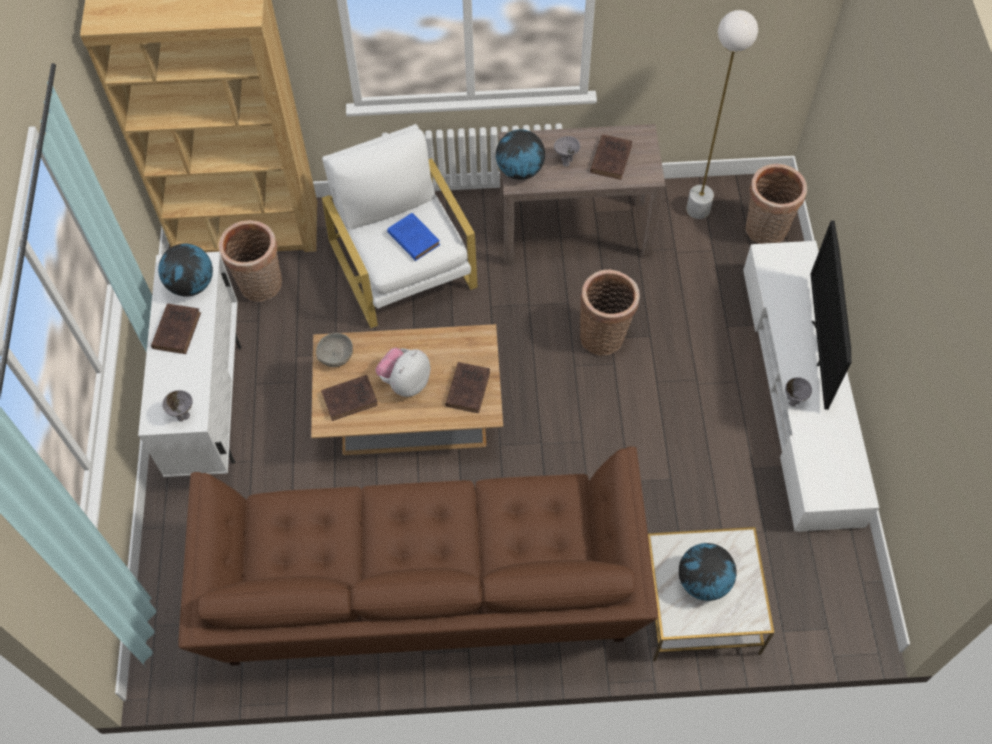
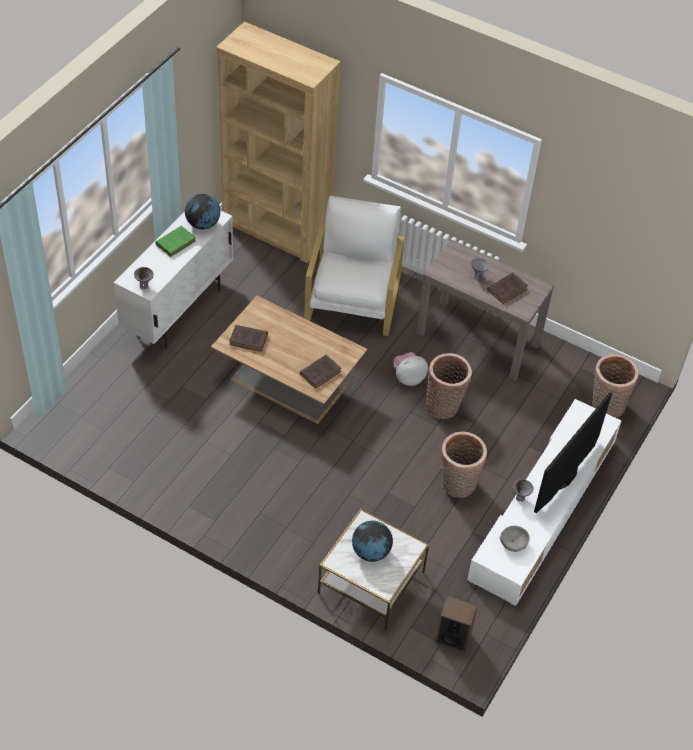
camera: 30 degrees right, 10 degrees down
(177, 329) = (176, 242): brown book -> green book
(261, 287) = (258, 265): basket -> basket (457, 486)
(336, 356) = (259, 313): grey bowl -> grey bowl (513, 543)
(405, 382) = (287, 349): plush toy -> plush toy (408, 378)
(413, 238) = (356, 274): blue book -> none
(424, 592) = (216, 477): brown sofa -> none
(520, 171) = (444, 266): globe -> none
(698, 209) = (571, 370): white floor lamp -> none
(834, 611) = (453, 637): none -> speaker

